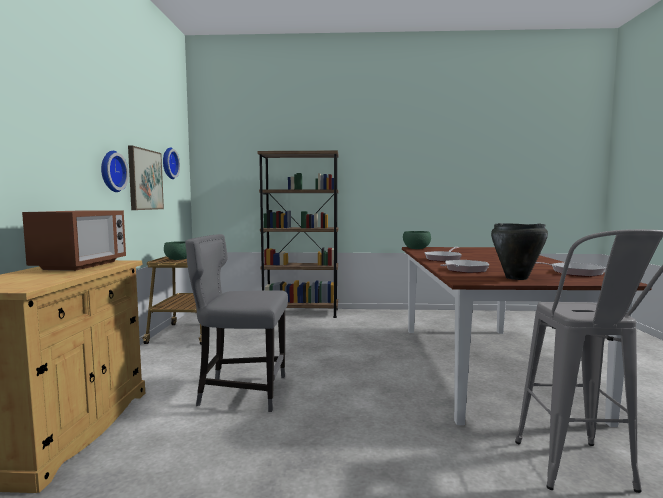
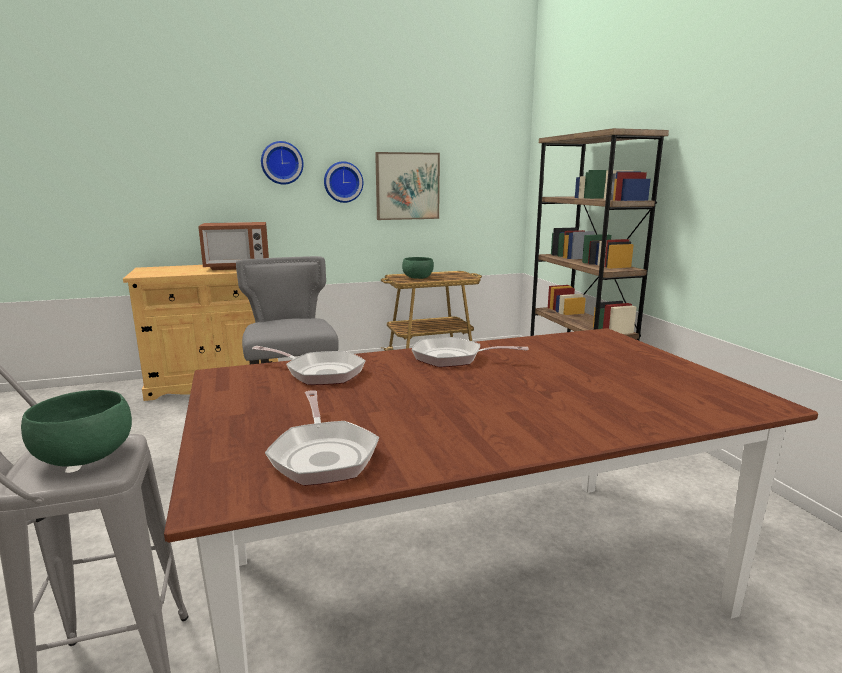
camera: 70 degrees right, 10 degrees up
(168, 163) = (465, 162): wall clock -> wall clock (282, 163)
(416, 248) = (594, 336): green bowl -> green bowl (85, 456)
(516, 278) = (245, 404): black cooking pot -> none

